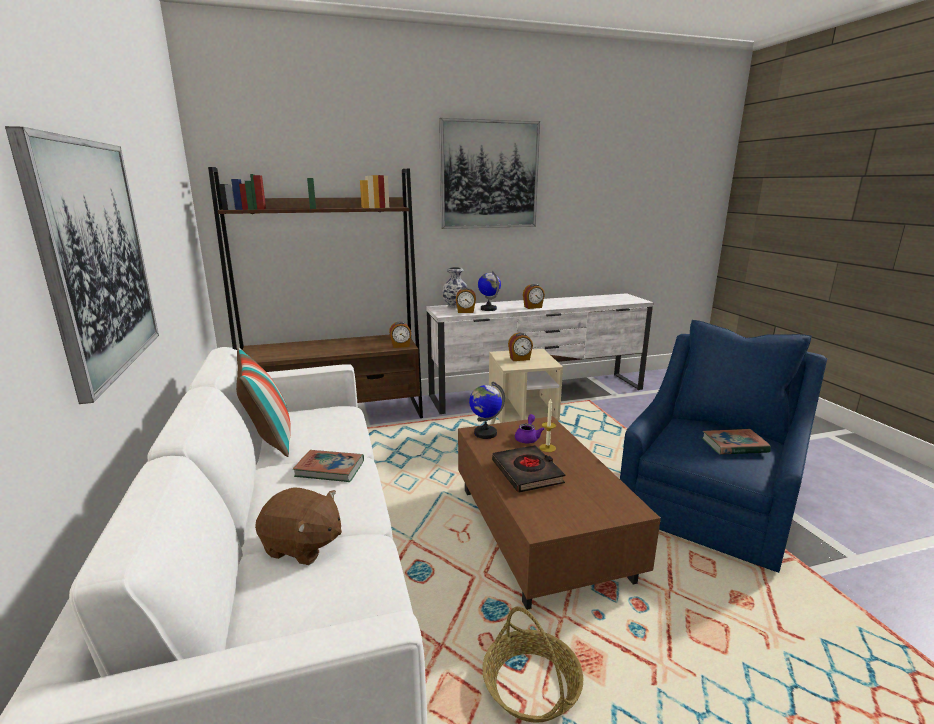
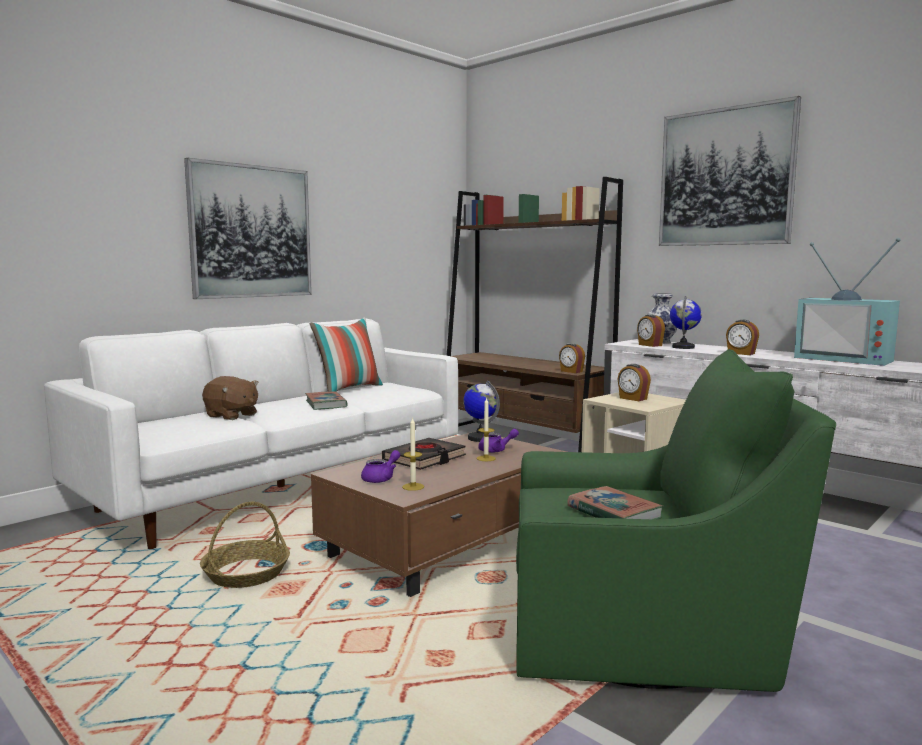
camera: 60 degrees right, 10 degrees down
(302, 546) = (231, 415): brown plush toy -> brown plush toy turned 45 degrees counterclockwise
(574, 508) = (381, 478): none -> purple teapot
(578, 299) = (845, 359): none -> television
(607, 499) = (413, 487): none -> candle
(710, 504) = (643, 628): blue armchair -> green armchair

